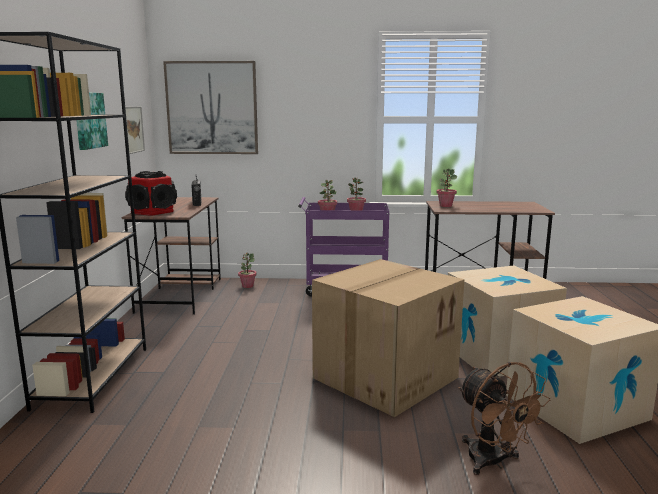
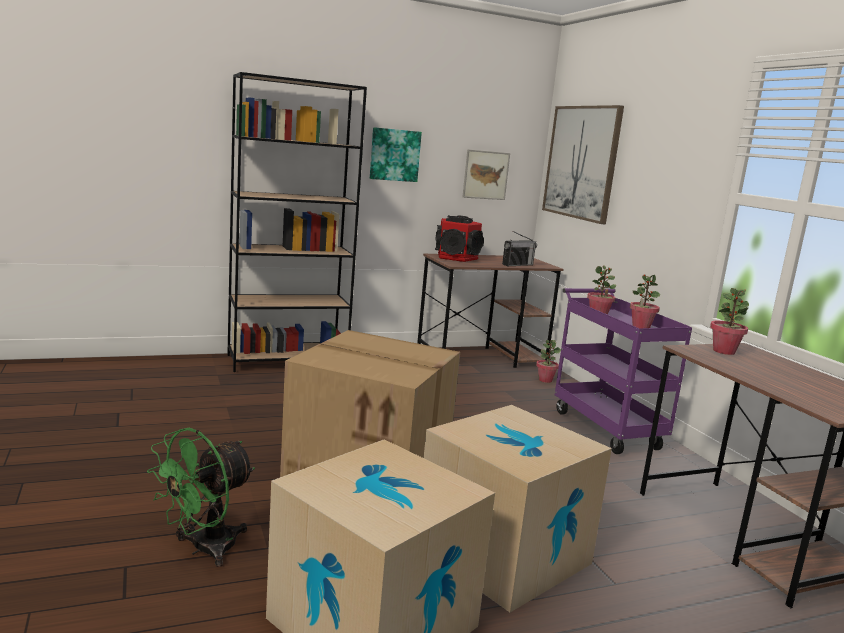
camera: 65 degrees right, 0 degrees up
(493, 462) = (204, 549): brown fan -> green fan

